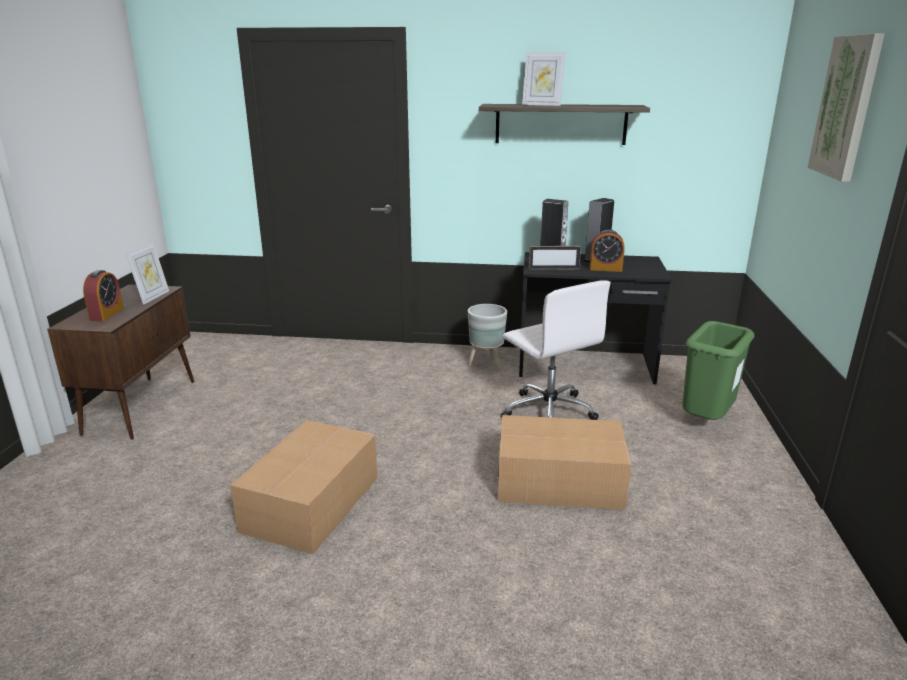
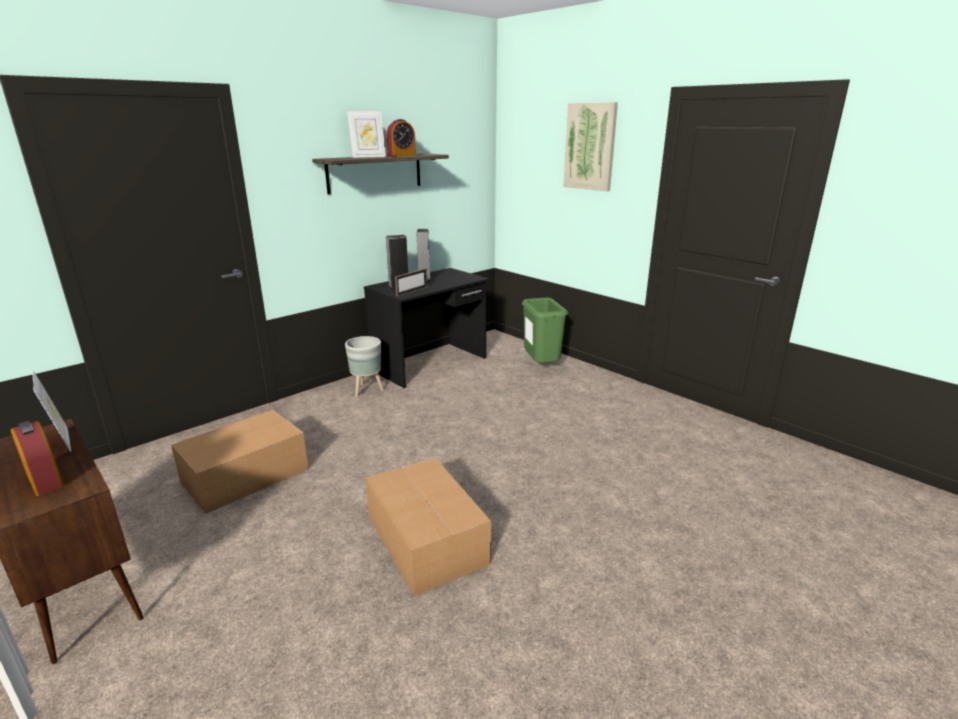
camera: 50 degrees left, 0 degrees up
(548, 412) = (460, 400): white office chair -> none
(557, 481) = (534, 433): cardboard box -> cardboard box (243, 476)
(605, 269) = (441, 282): alarm clock -> alarm clock (401, 155)

